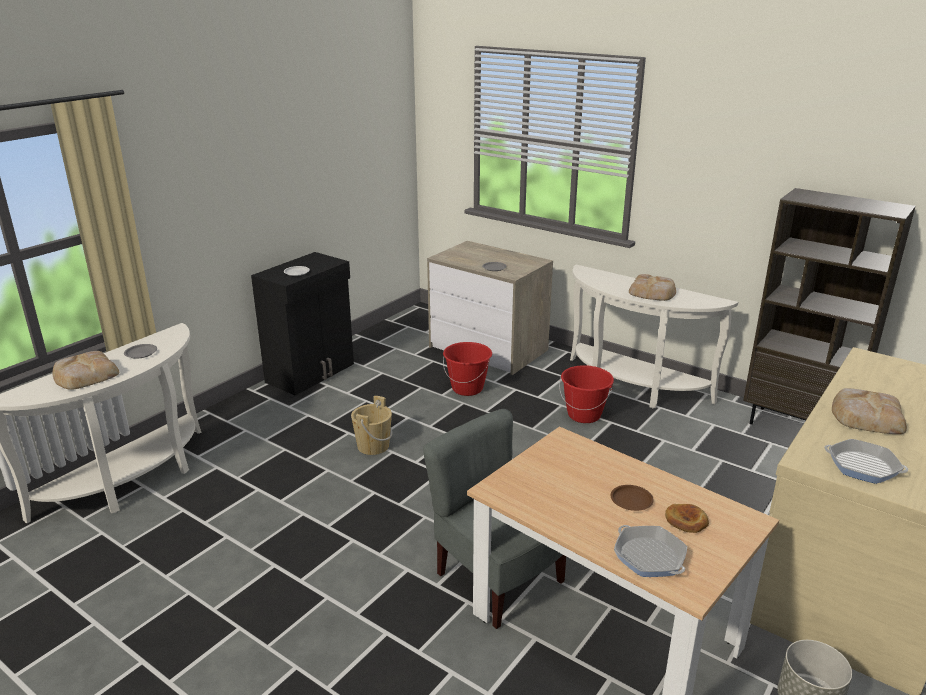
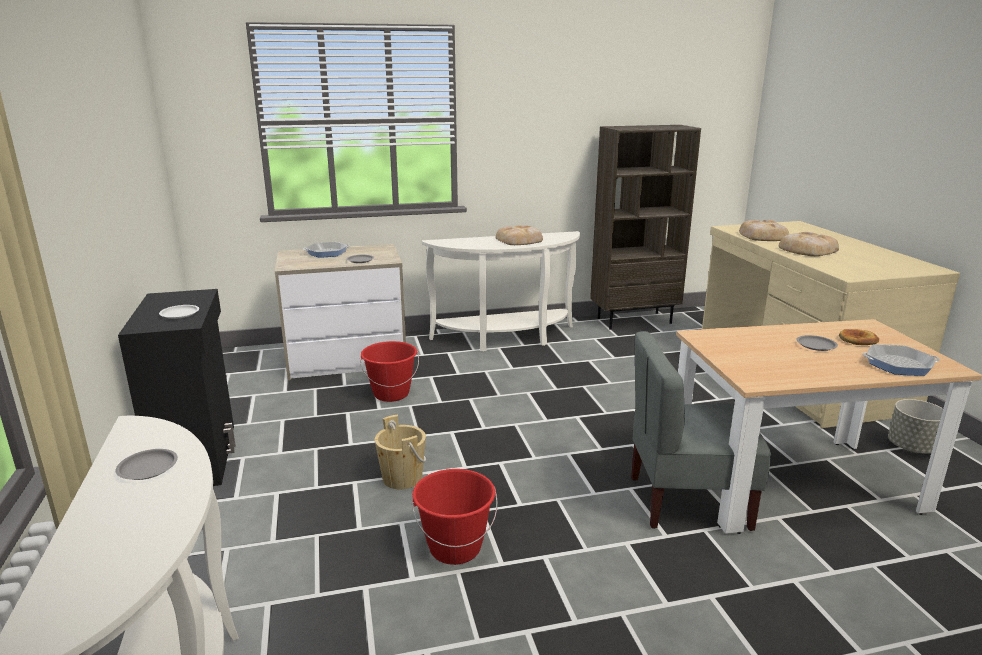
camera: 50 degrees left, 5 degrees down
(85, 375) = (119, 534): bread -> bread (763, 236)
(584, 415) = (513, 369): red bucket -> red bucket (455, 548)
(631, 501) = (816, 345): brown plate -> grey plate
(863, 466) = (868, 268): frying pan -> frying pan (327, 253)

